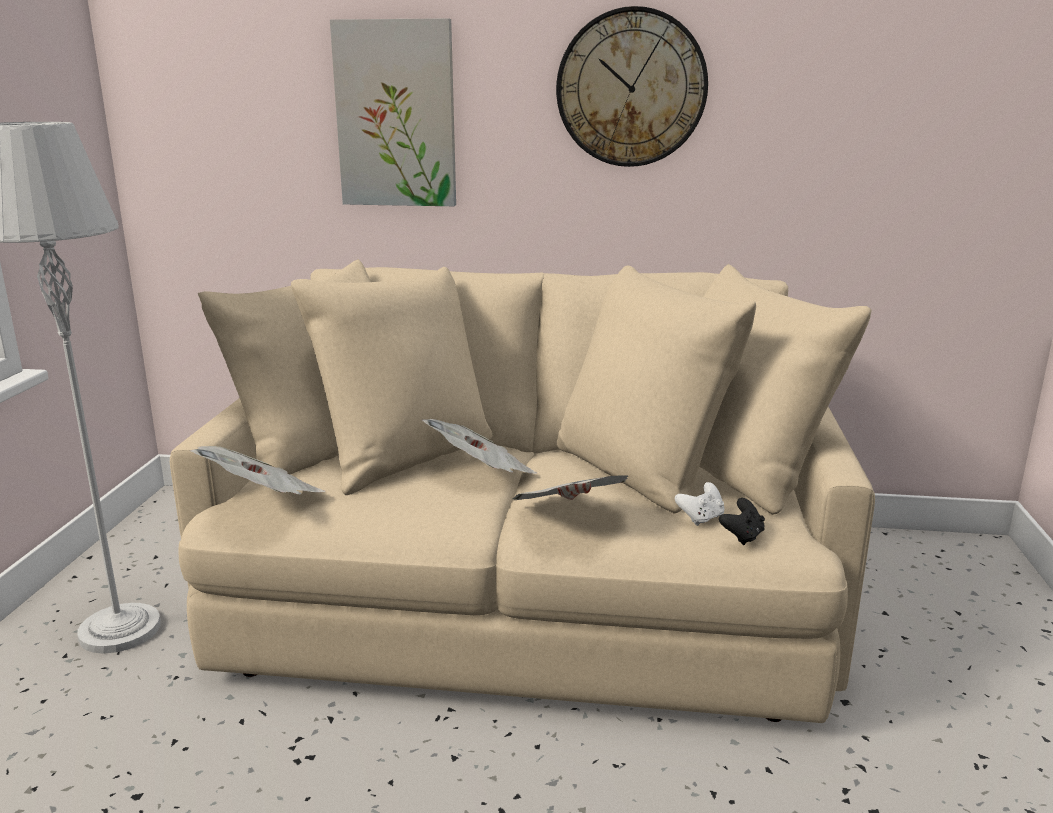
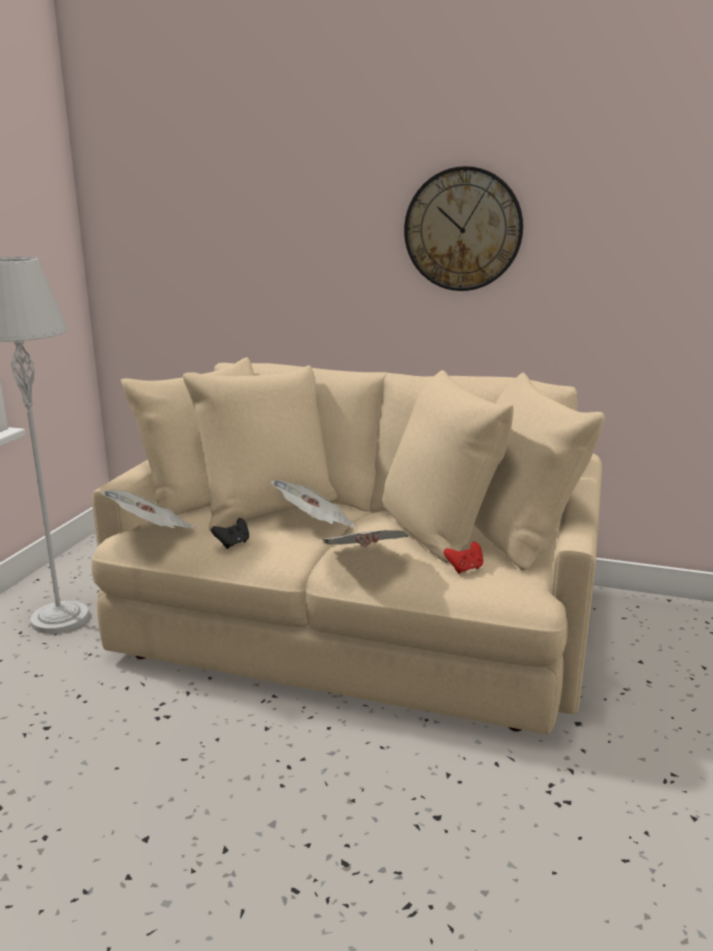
camera: 10 degrees right, 0 degrees up
(396, 115) = (285, 247): picture -> none
(701, 518) = (465, 569): white game controller -> red game controller
(742, 536) = (489, 584): black game controller -> black game controller (233, 543)

